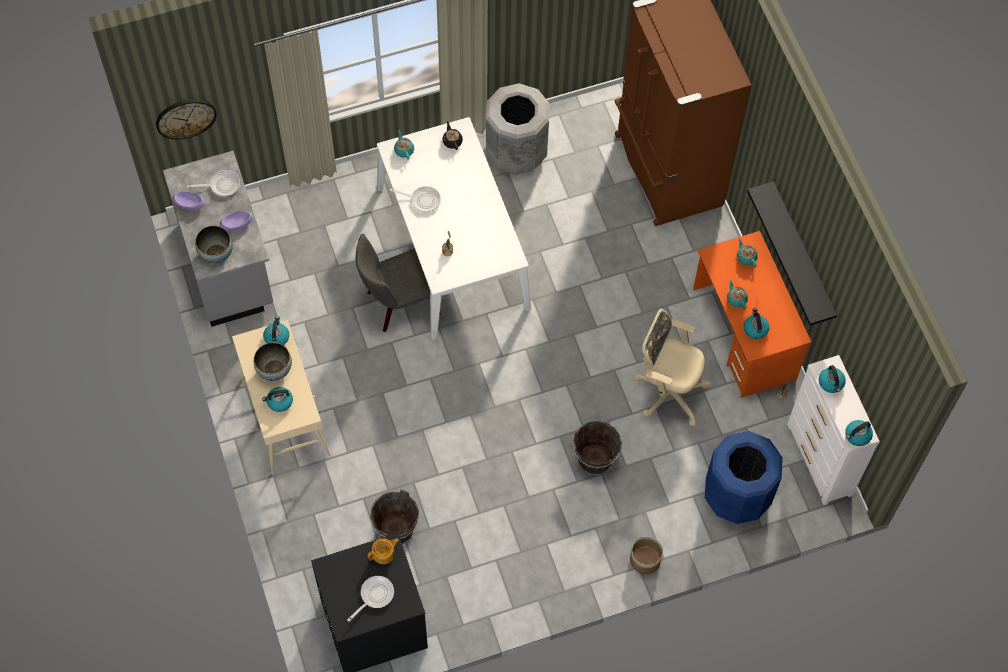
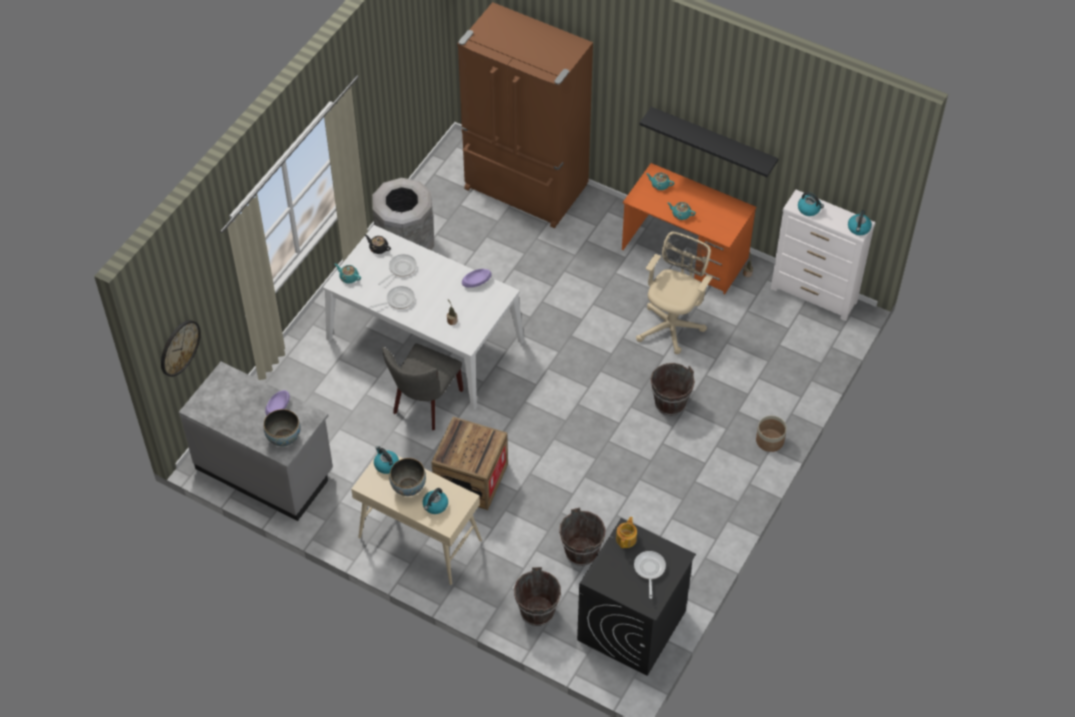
camera: 40 degrees left, 10 degrees down
(189, 204) = (225, 419): purple bowl -> purple bowl (476, 282)
(222, 185) = (238, 390): frying pan -> frying pan (400, 269)
(314, 550) = (537, 611): none -> brown bucket
(372, 397) = (471, 479): none -> crate
(667, 391) = (672, 325): beige office chair -> beige office chair turned 135 degrees clockwise
(737, 495) = (786, 356): blue trash can -> none
(755, 329) = (712, 224): kettle -> none

